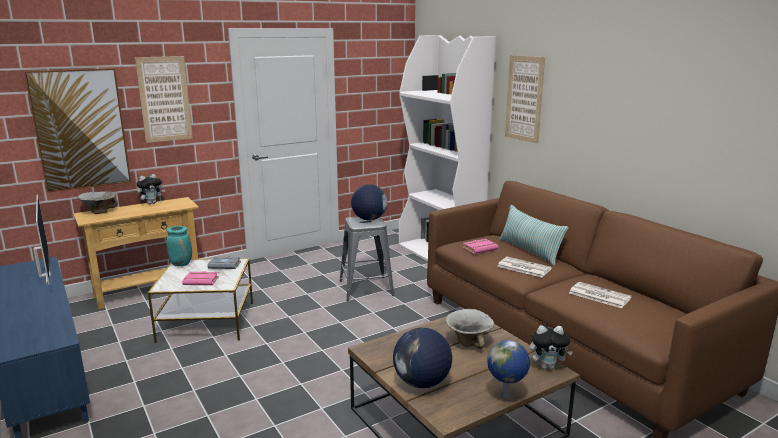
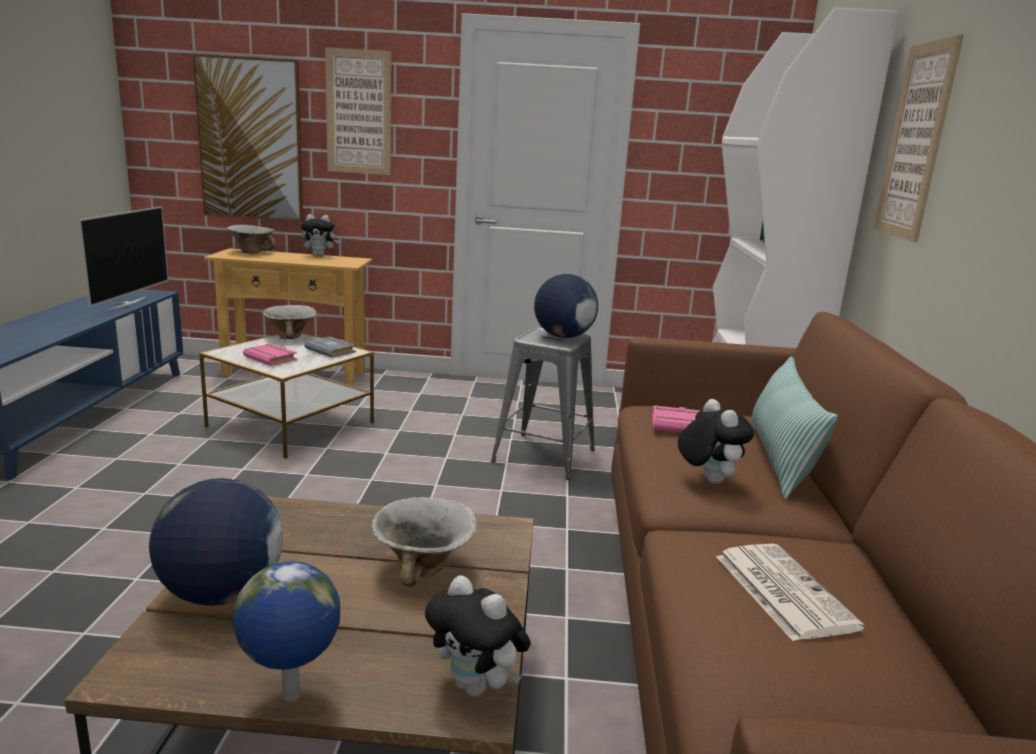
camera: 35 degrees right, 0 degrees up
(182, 264) = (291, 337): turquoise vase -> bowl
(523, 267) = (707, 480): newspaper -> plush toy

